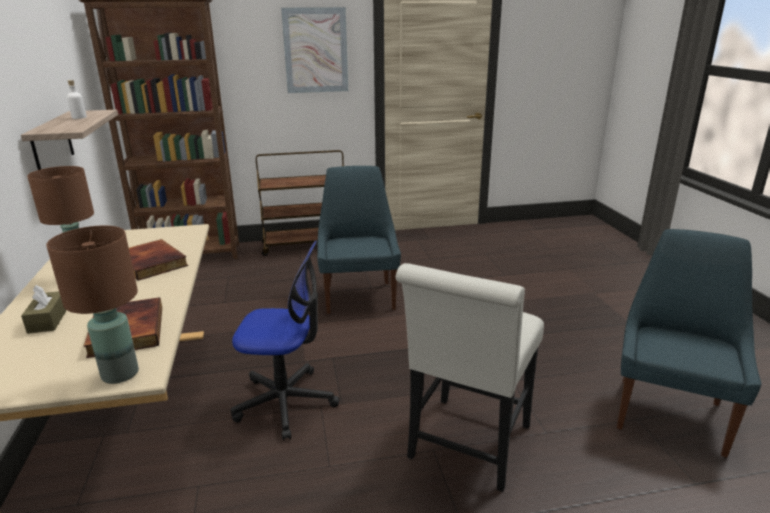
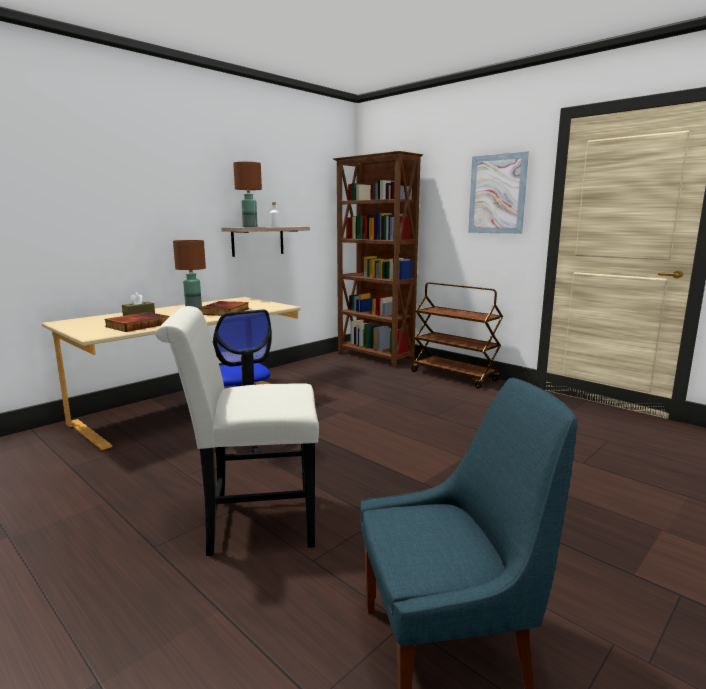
camera: 55 degrees right, 10 degrees down
(121, 373) = (92, 333): brown table lamp -> brown table lamp (250, 227)
(359, 296) = (413, 416): blue chair -> none

